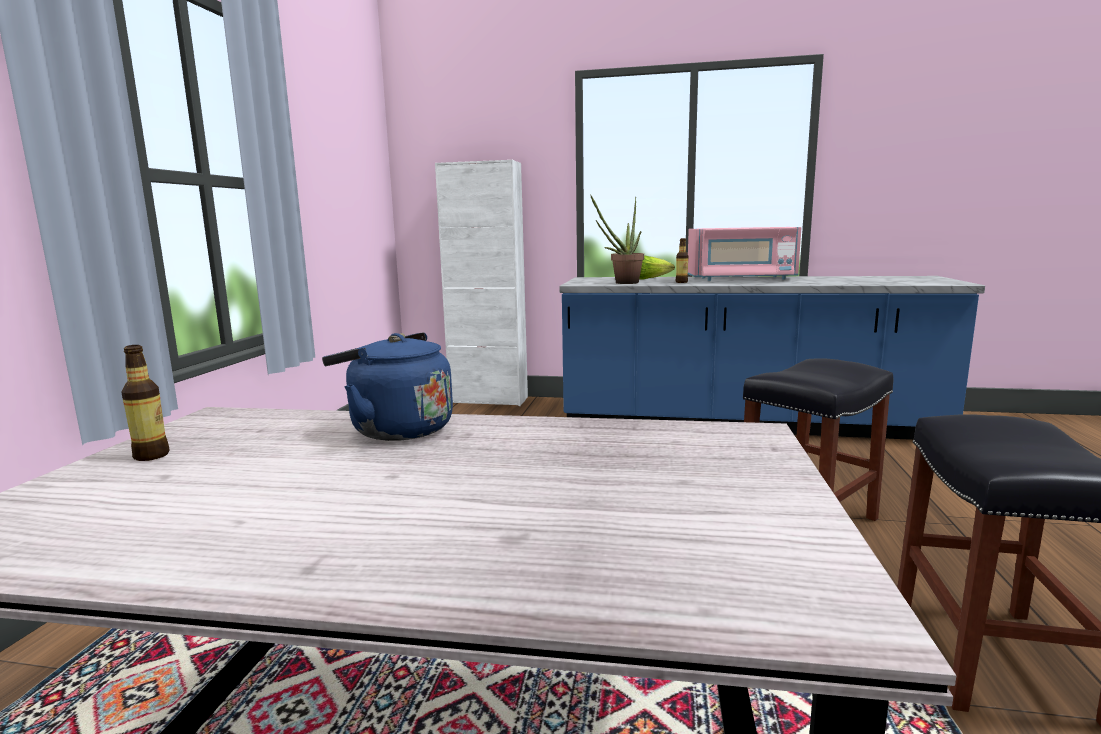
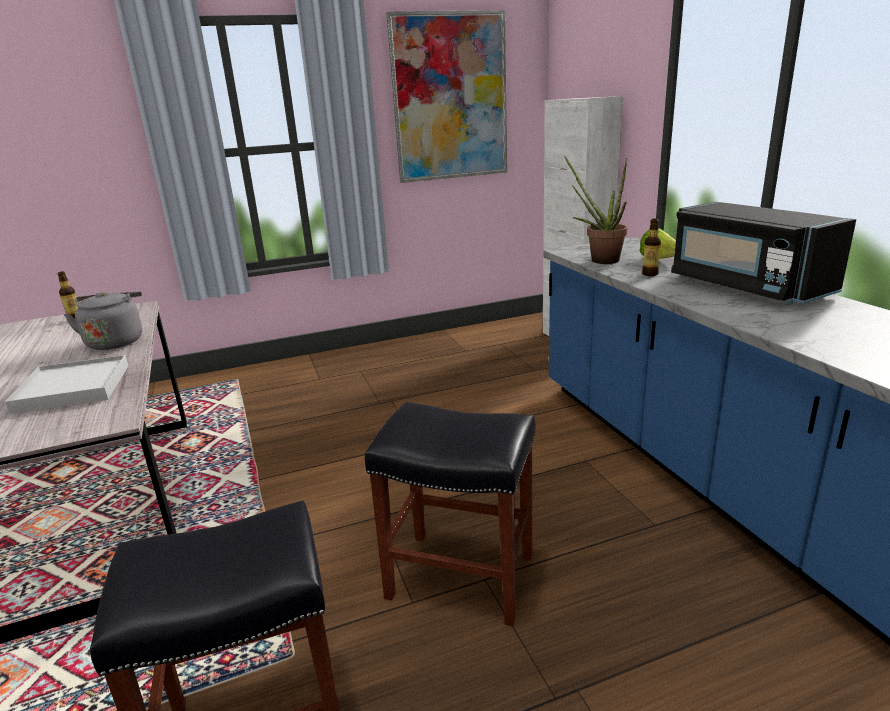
camera: 60 degrees right, 10 degrees up
(334, 149) = (450, 98): none -> picture
(396, 429) = (116, 341): blue kettle -> grey kettle
(588, 451) = (74, 388): none -> white tray
(741, 279) = (746, 287): pink microwave -> black microwave

